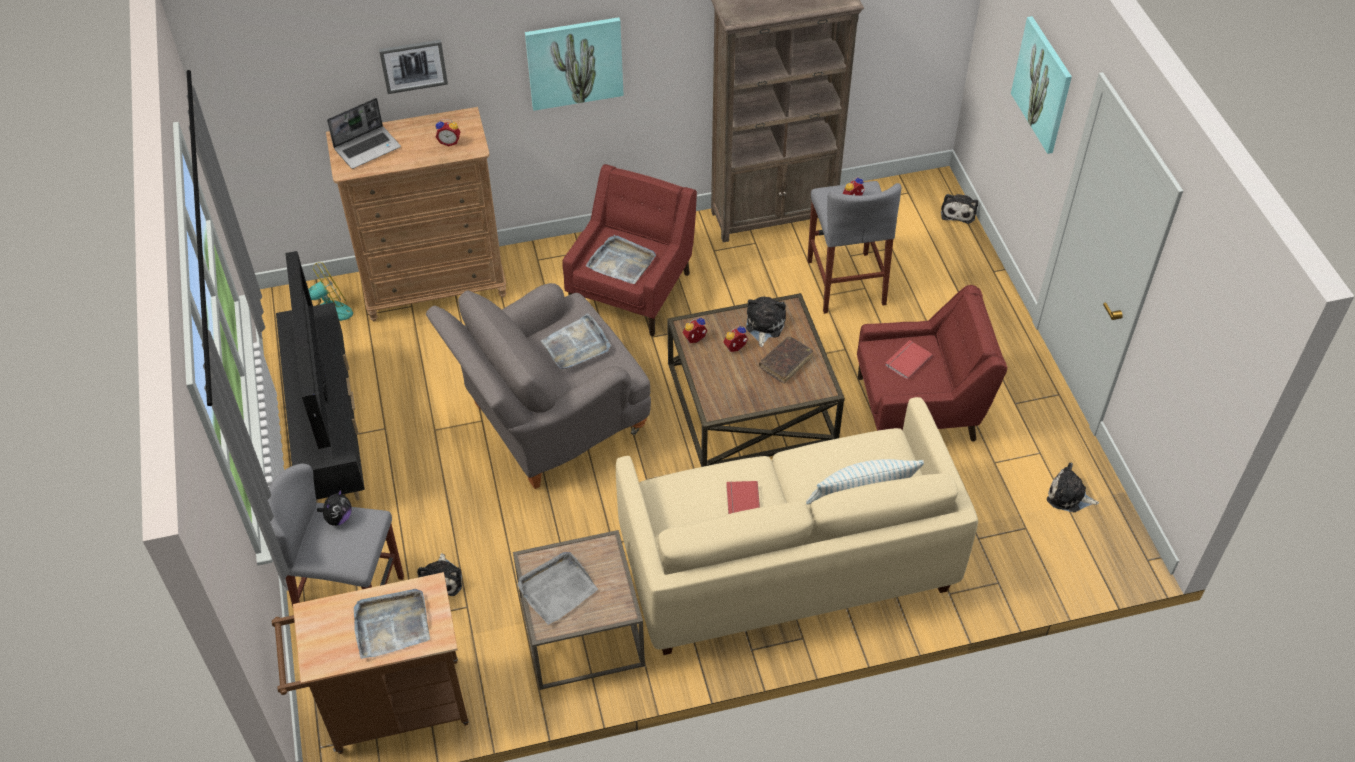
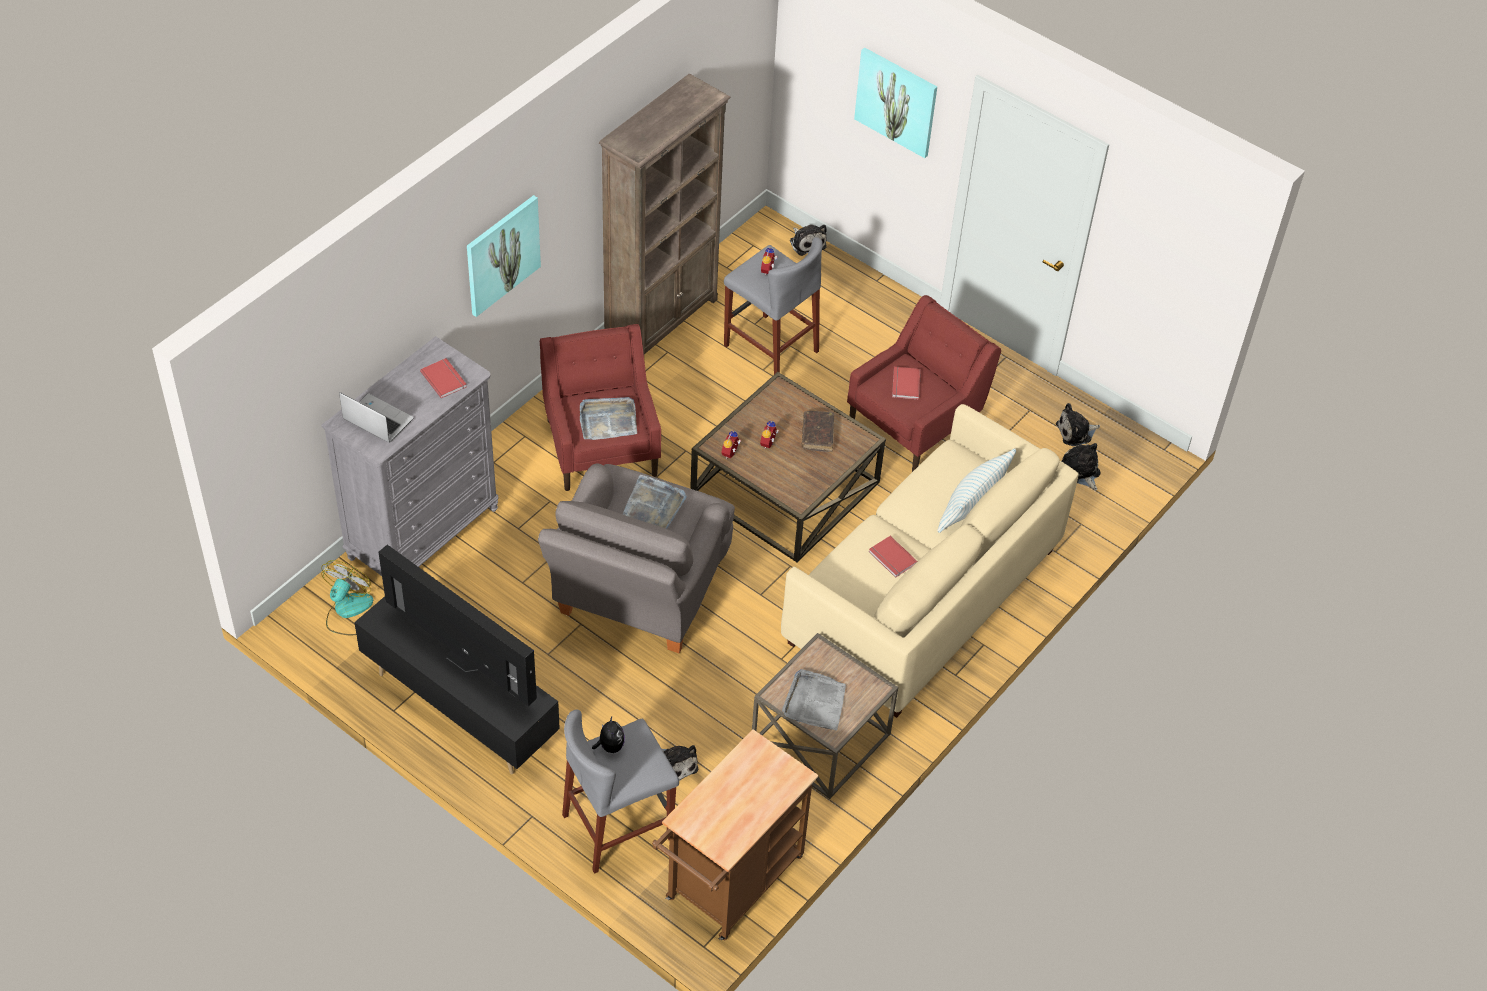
camera: 40 degrees left, 0 degrees up
(368, 148) = (377, 420): laptop -> laptop turned 75 degrees counterclockwise
(391, 625) = (753, 789): grey tray -> none
(413, 65) = (385, 322): picture -> none
(435, 286) = (423, 533): brown dresser -> grey dresser
(449, 142) = (444, 379): alarm clock -> red book
(764, 325) = (773, 413): plush toy -> plush toy (1081, 471)

